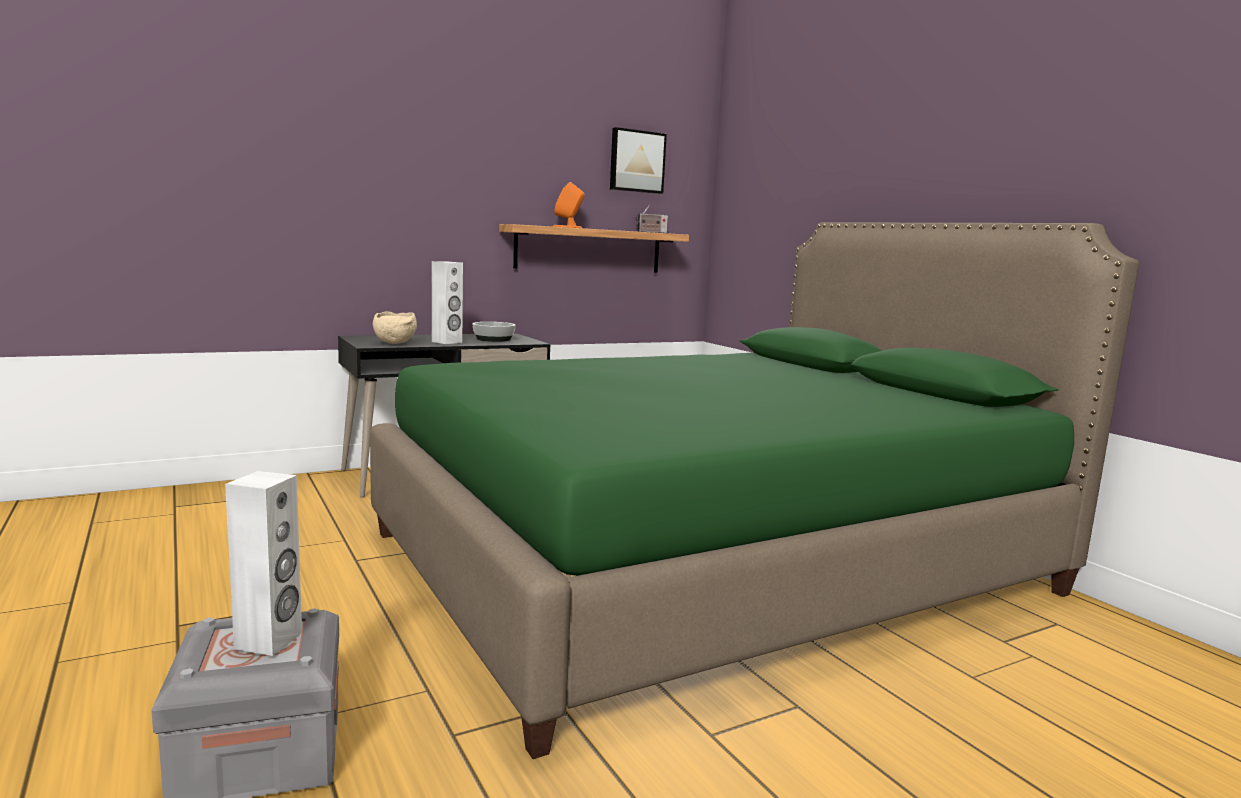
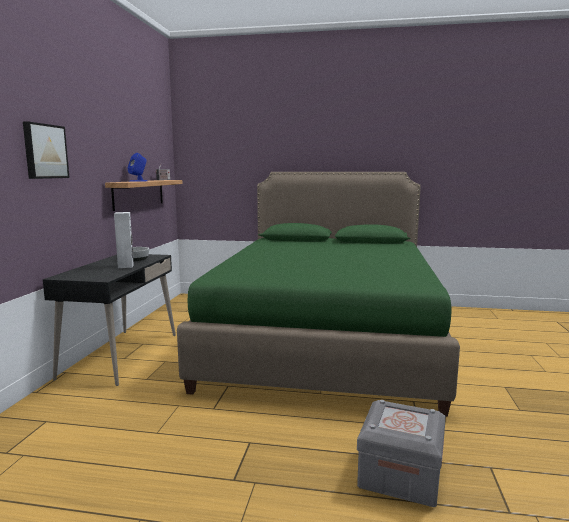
camera: 50 degrees left, 0 degrees up
(269, 641) = (404, 416): white speaker -> none
(396, 343) = (109, 274): beige bowl -> none
(568, 227) = (138, 181): orange speaker -> blue speaker
(636, 161) = (150, 137): picture -> picture (44, 151)

